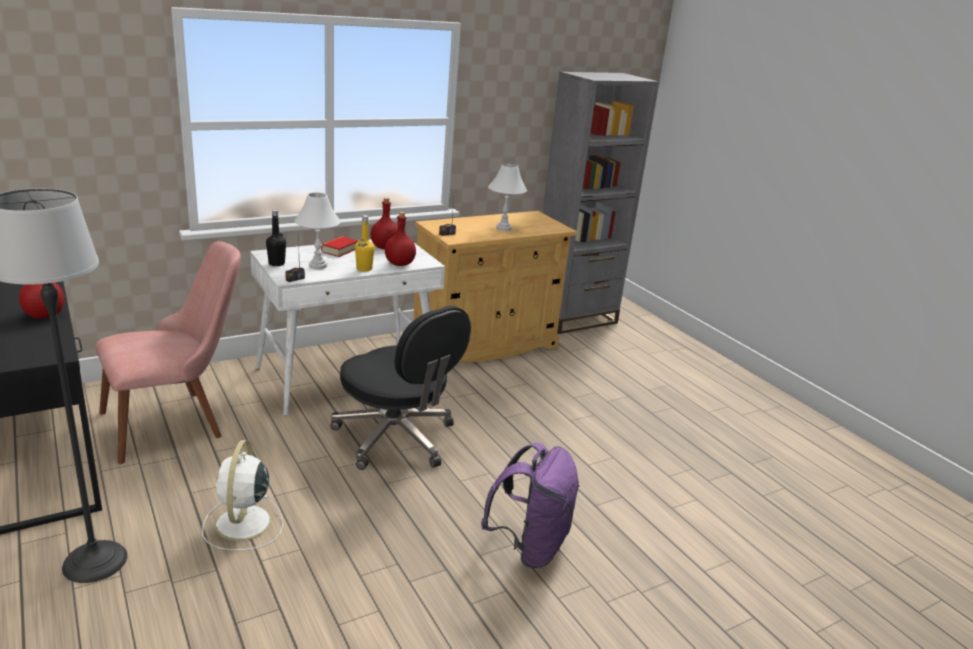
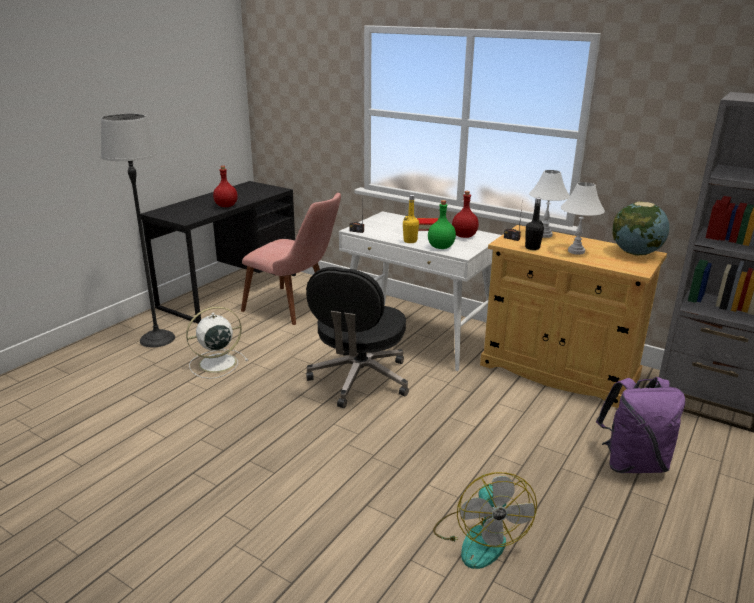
camera: 65 degrees right, 0 degrees up
(276, 263) = (373, 221): black bottle -> black bottle (532, 248)
(317, 266) = (389, 230): white table lamp -> white table lamp (544, 235)
(399, 264) = (440, 247): red bottle -> green bottle
(529, 217) = (635, 253): none -> globe
(529, 546) = (277, 482): purple backpack -> purple backpack (633, 463)
(663, 467) = (479, 537): none -> fan

